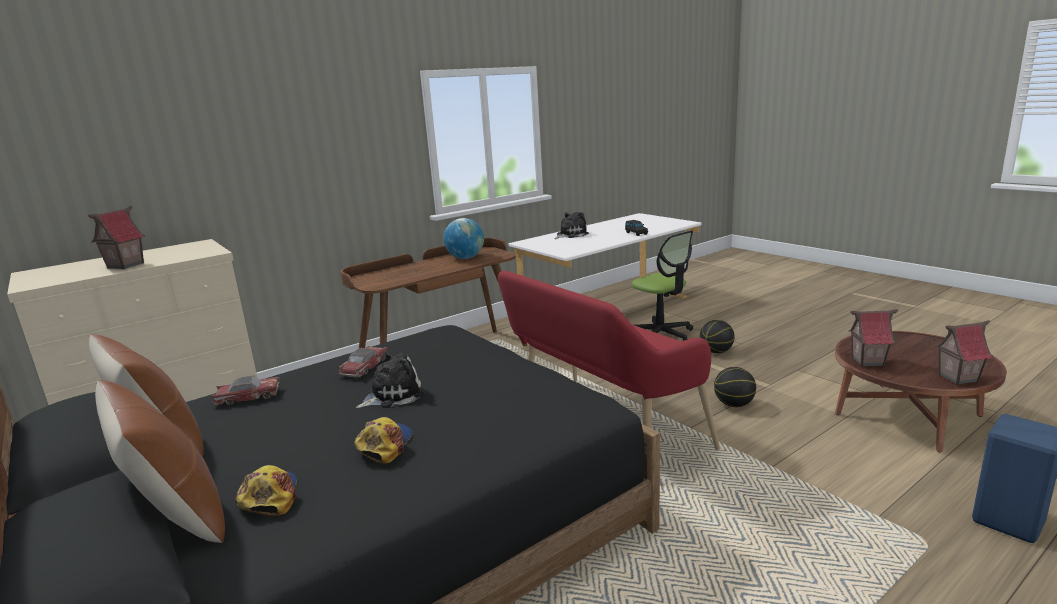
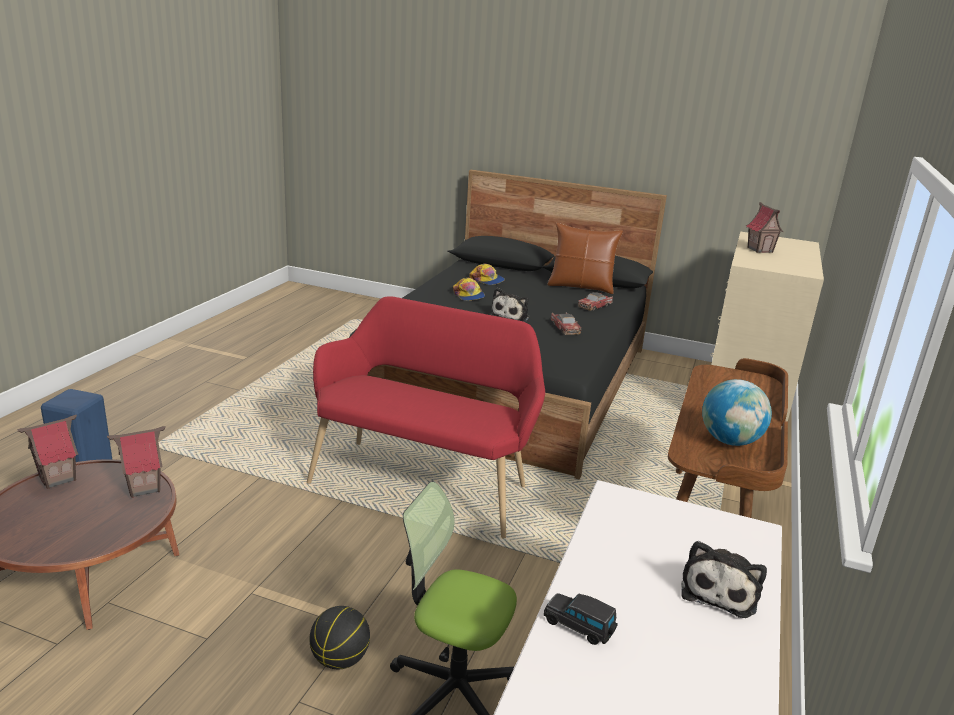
camera: 145 degrees right, 5 degrees up
(178, 517) = (509, 273): brown pillow -> none
(734, 404) = (298, 543): basketball -> none

